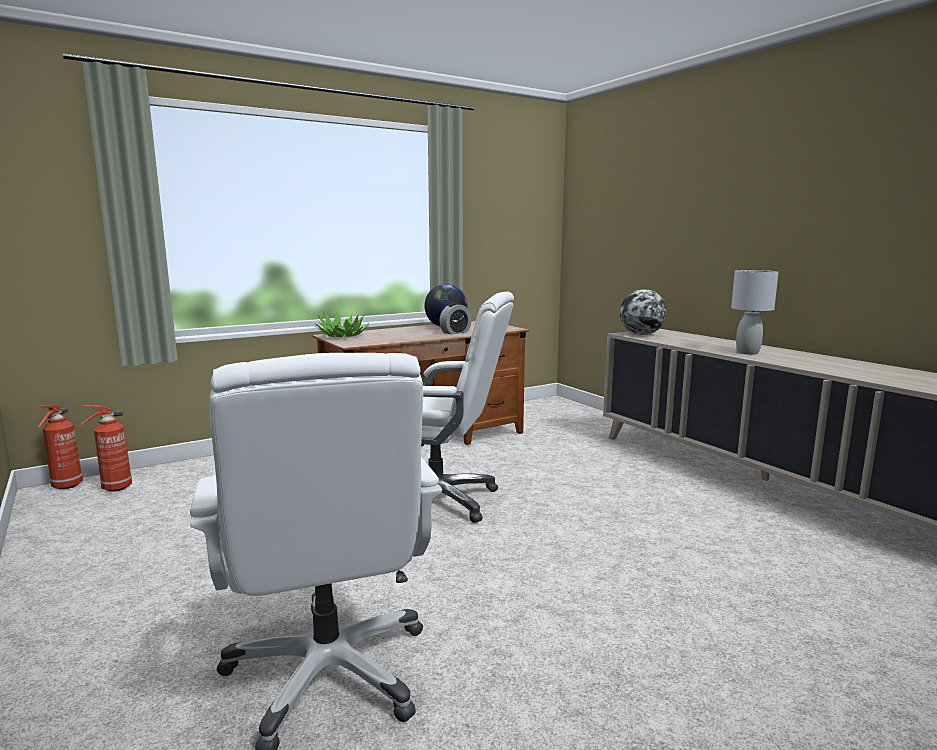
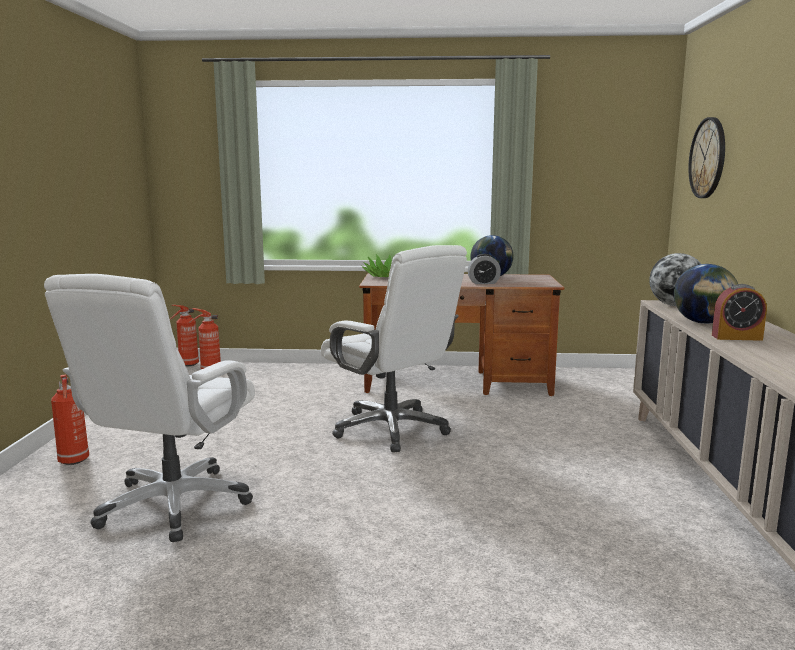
camera: 35 degrees right, 0 degrees up
(73, 673) = (73, 461): none -> fire extinguisher
(615, 209) = (708, 158): none -> wall clock
(697, 345) = (703, 323): none -> globe
(747, 352) = (736, 337): grey table lamp -> alarm clock

